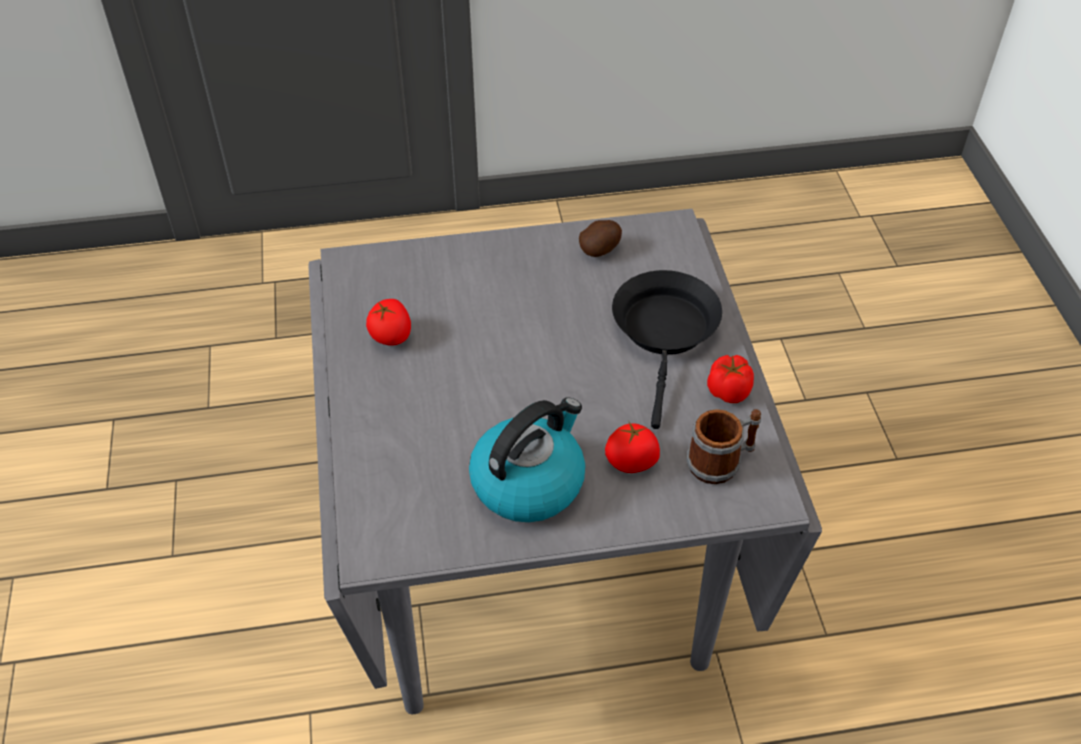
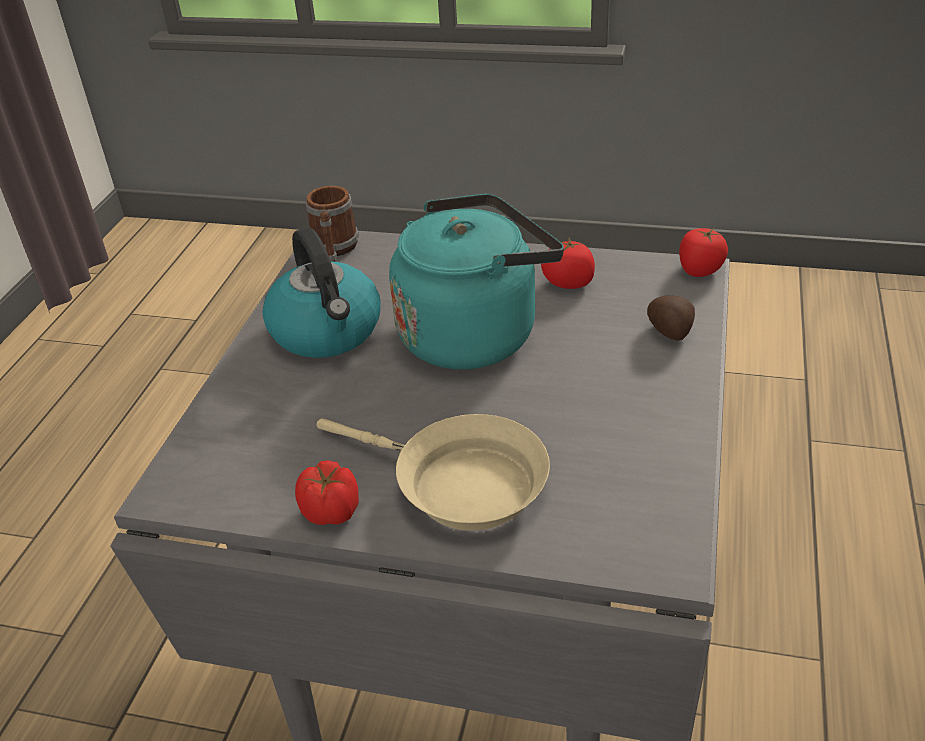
camera: 115 degrees right, 10 degrees down
(490, 377) = (474, 333): none -> turquoise kettle
(600, 250) = (646, 467): potato -> potato (670, 332)
(632, 461) = (297, 402): tomato -> tomato (700, 270)
(665, 333) = (459, 484): black frying pan -> beige frying pan
(721, 462) = (242, 469): mug -> mug (334, 251)

